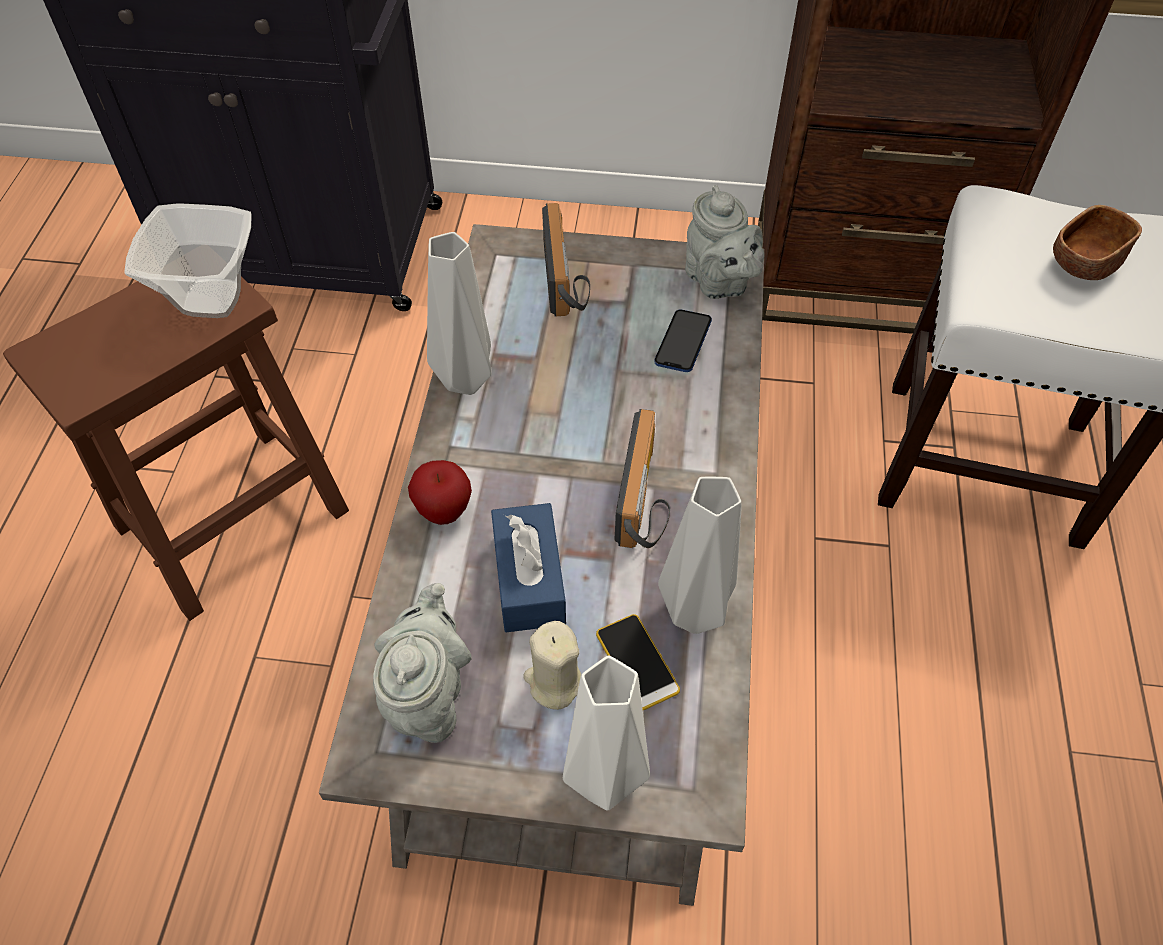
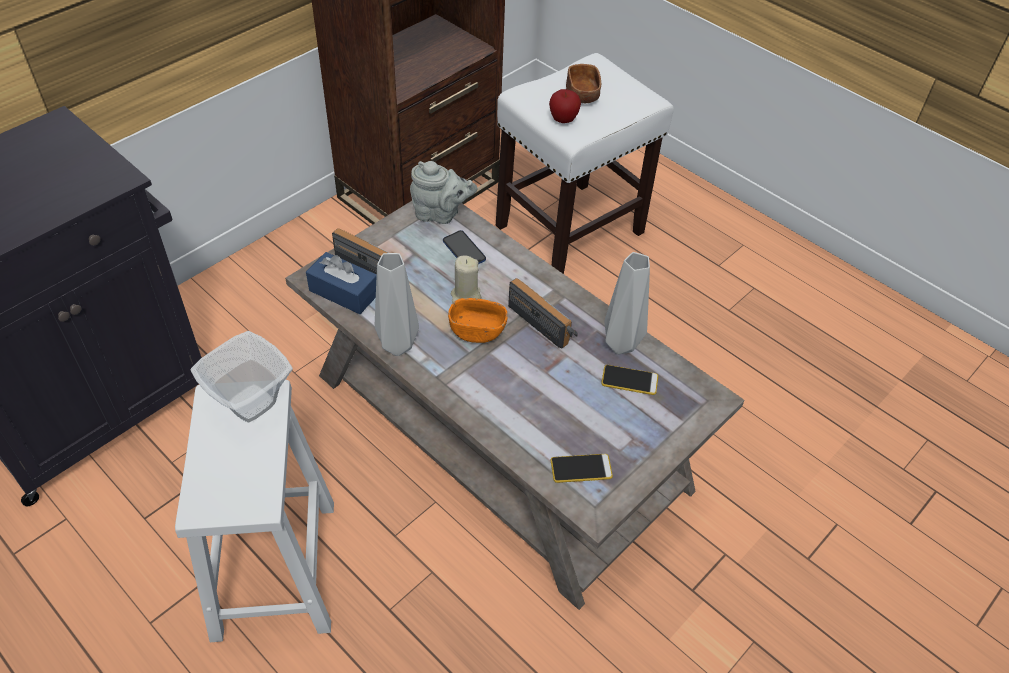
camera: 55 degrees left, 5 degrees down
(235, 516) = (275, 566): brown stool -> white stool
(428, 695) = (581, 468): grey teapot -> phone
(444, 511) = (476, 402): apple -> apple (563, 120)
(529, 579) = (549, 392): blue tissue box -> blue tissue box (344, 292)
(554, 682) = (614, 416): beige candle -> beige candle (465, 296)
(561, 439) = (477, 331): none -> orange bowl
(605, 782) = (680, 428): white vase -> none

